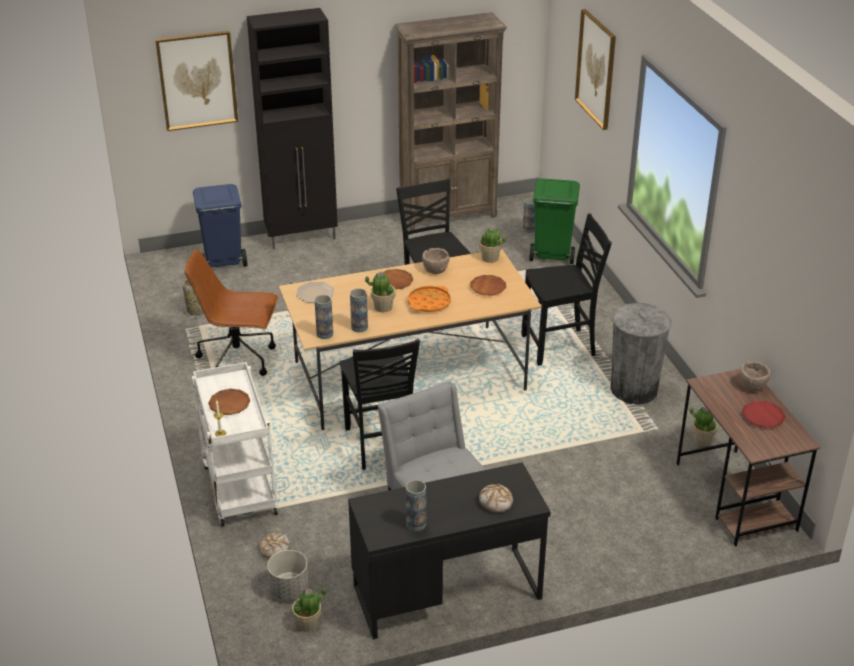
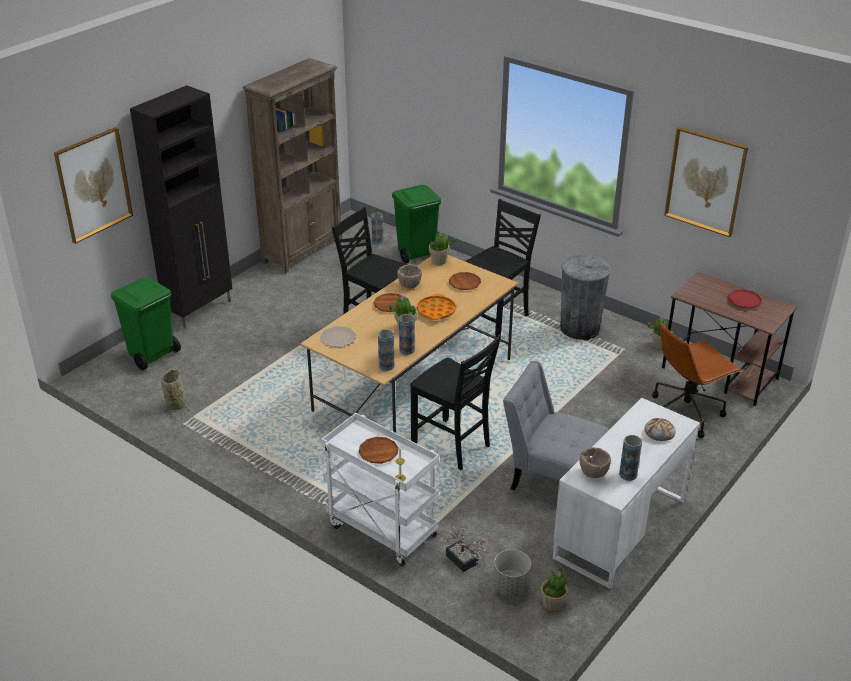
camera: 35 degrees left, 0 degrees up
(223, 262) = (151, 355): blue trash can -> green trash can
(239, 359) = (260, 429): brown office chair -> brown office chair (686, 412)
(274, 549) = (463, 562): bread -> potted plant
(446, 592) = (619, 528): black desk -> white desk
(596, 69) = (433, 82): picture -> picture (705, 181)
(752, 386) = (714, 284): brown bowl -> brown bowl (594, 472)

